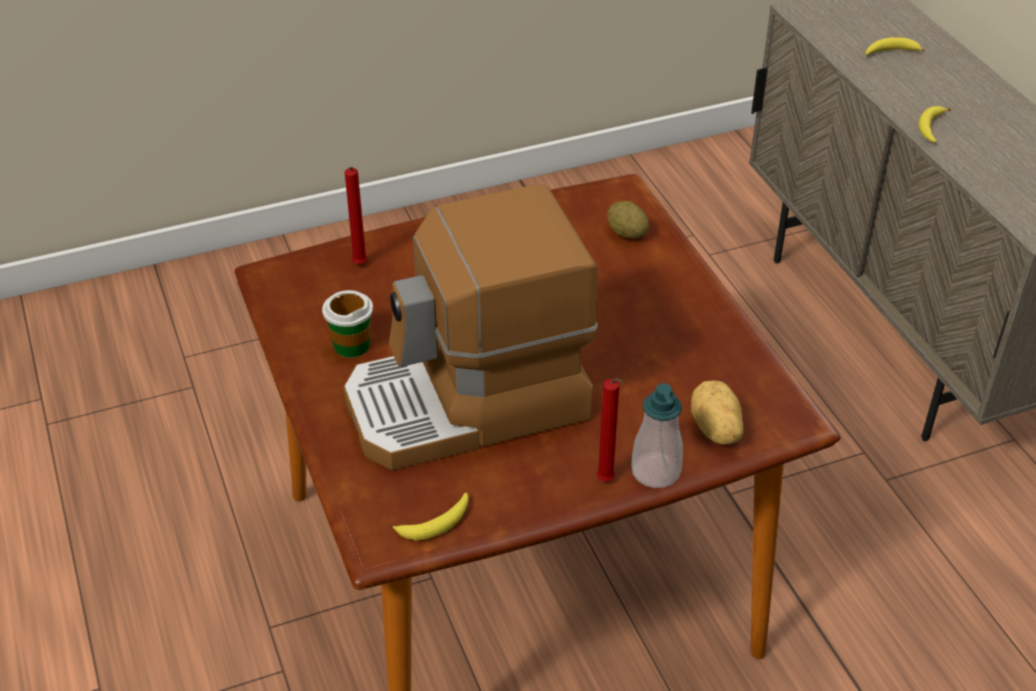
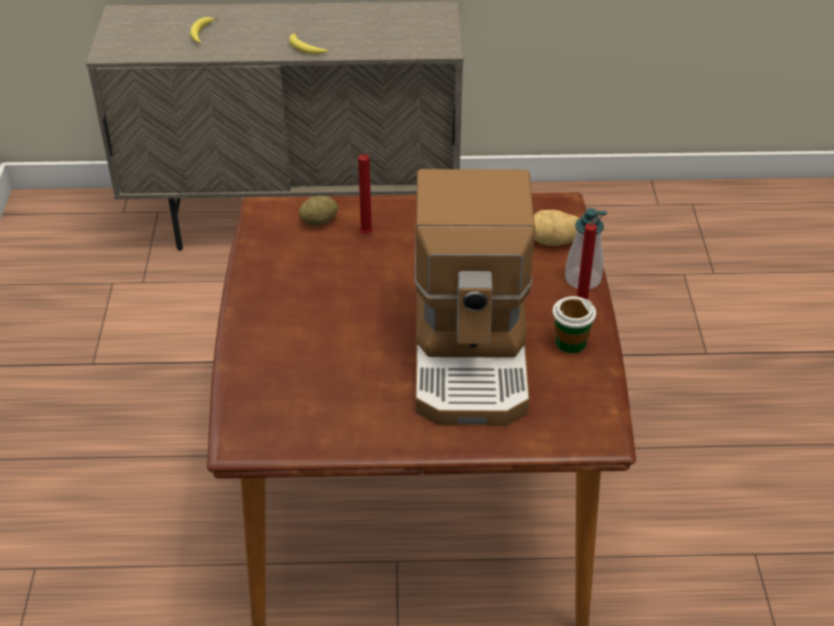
camera: 70 degrees left, 0 degrees up
(351, 345) = (366, 407): cup -> cup (570, 342)
(359, 266) = (263, 381): red candle -> red candle (368, 234)
(435, 524) = (592, 401): banana -> none

